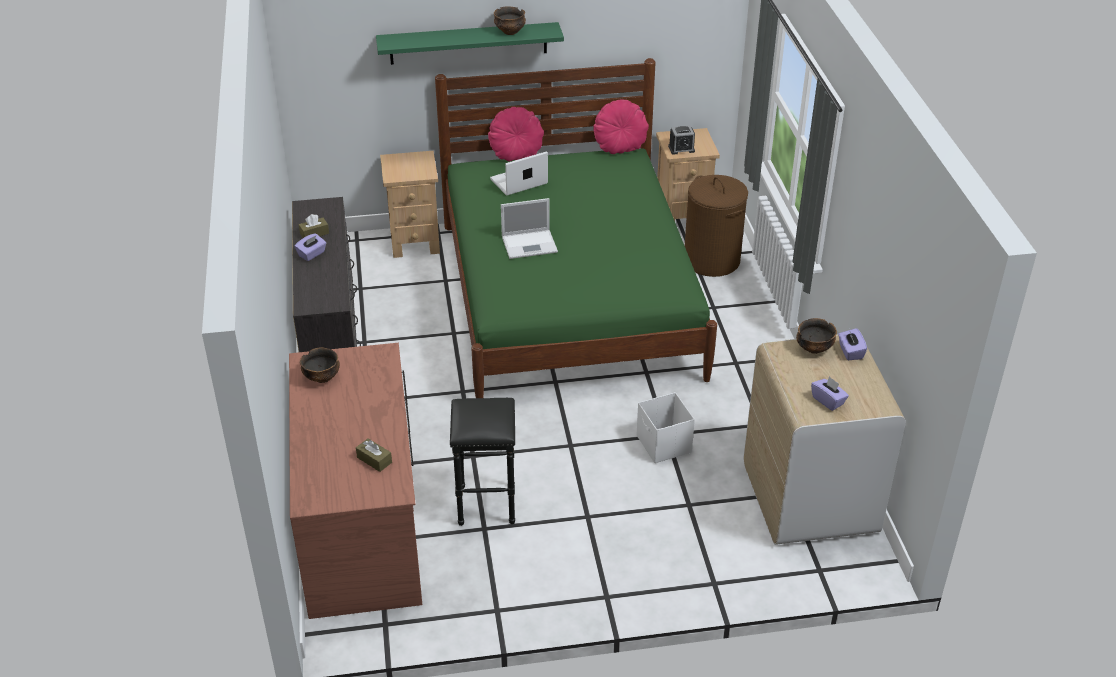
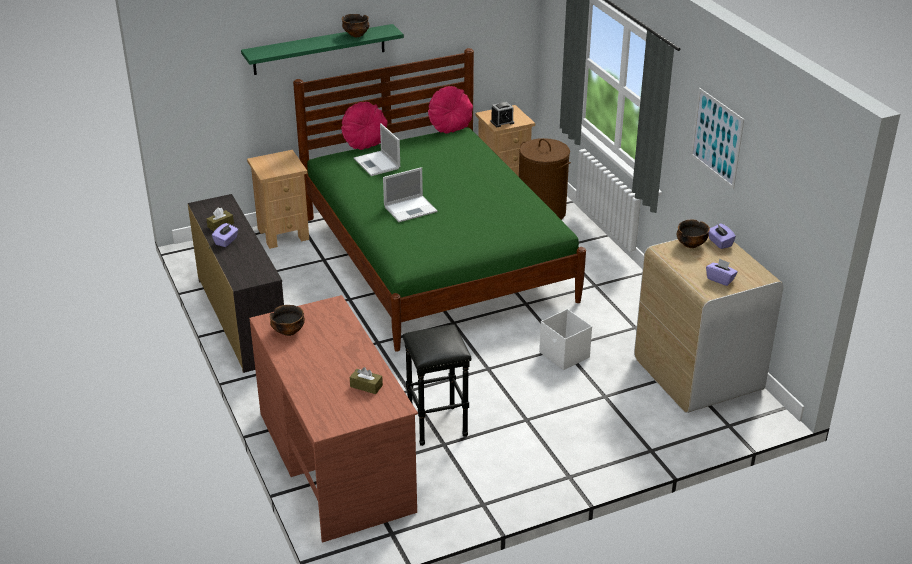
camera: 15 degrees left, 5 degrees down
(518, 182) = (377, 164): laptop -> laptop turned 75 degrees counterclockwise
(869, 224) = (716, 137): none -> picture

